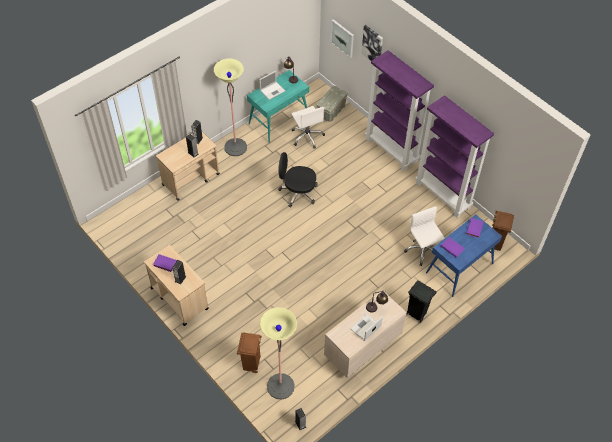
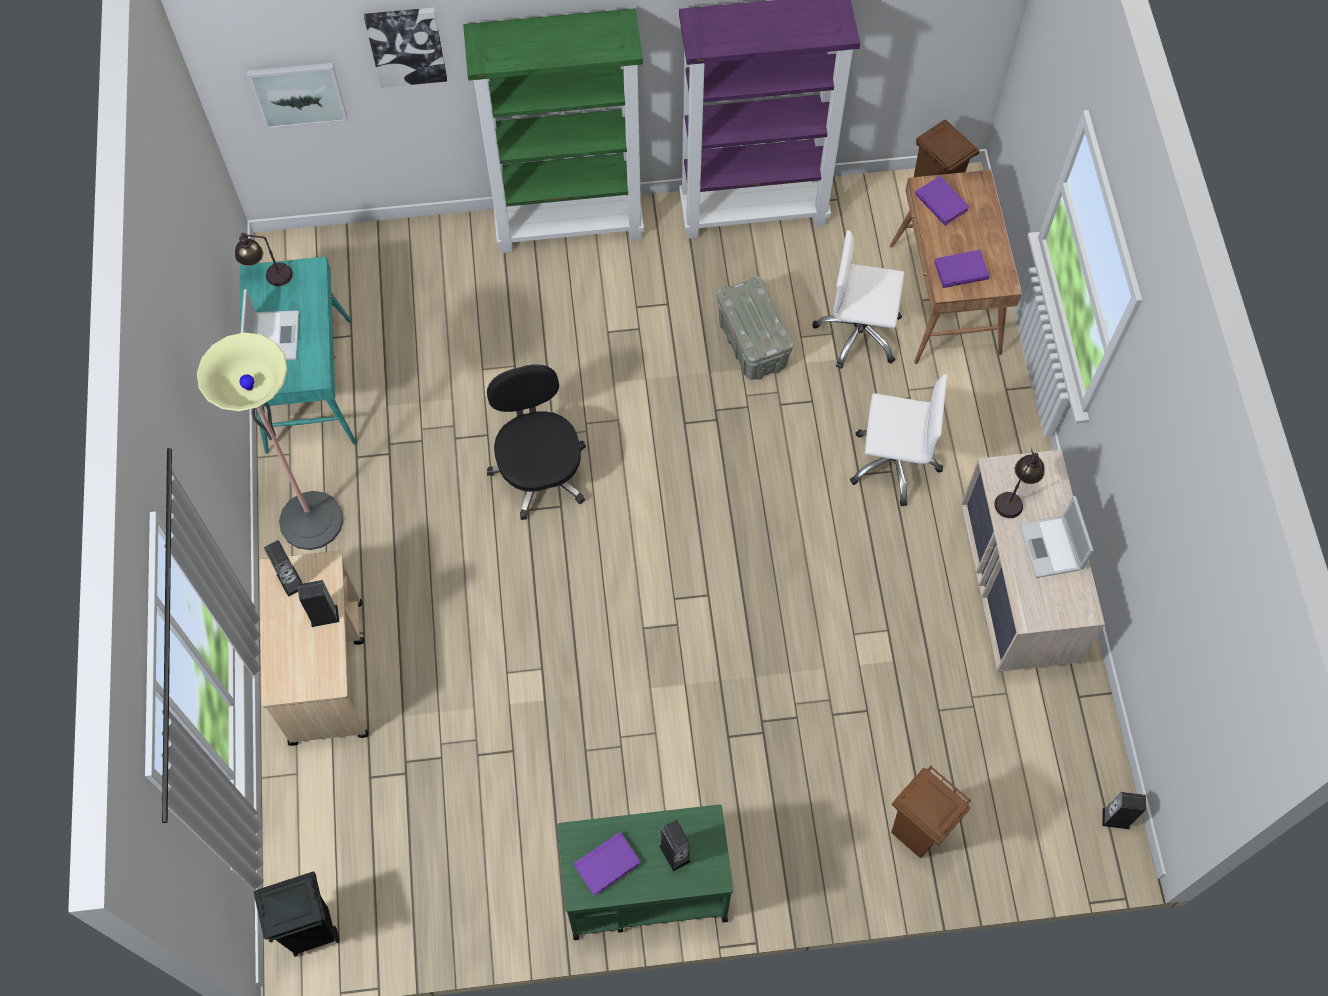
camera: 55 degrees left, 10 degrees up
(179, 298) = (644, 889): beige cart -> green cart
(280, 386) = (1005, 805): floor lamp -> none
(297, 192) = (540, 471): black office chair -> black office chair turned 120 degrees clockwise
(307, 136) = (402, 357): white office chair -> white office chair (893, 463)
(331, 111) = (370, 267): grey storage box -> grey storage box (751, 344)
(392, 150) = (570, 225): purple bookcase -> green bookcase
(416, 314) = (998, 442): black trash can -> black trash can (312, 931)
(459, 268) = (945, 300): blue desk -> brown desk

